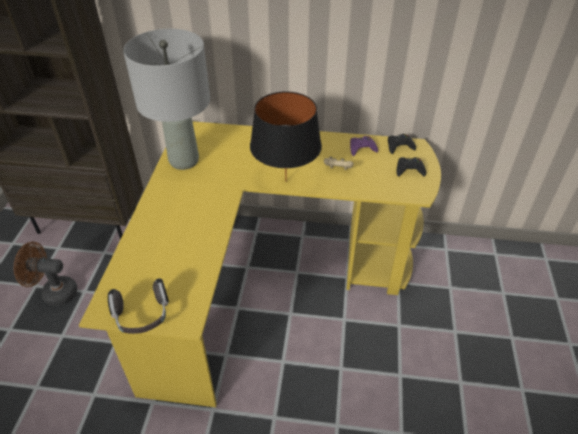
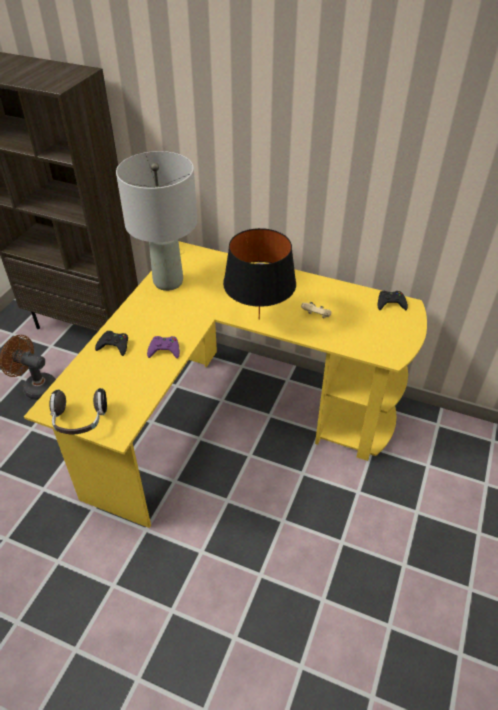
camera: 15 degrees right, 0 degrees up
(362, 148) = (349, 299): purple game controller -> purple game controller (164, 350)
(409, 170) = (391, 330): black game controller -> black game controller (114, 346)

